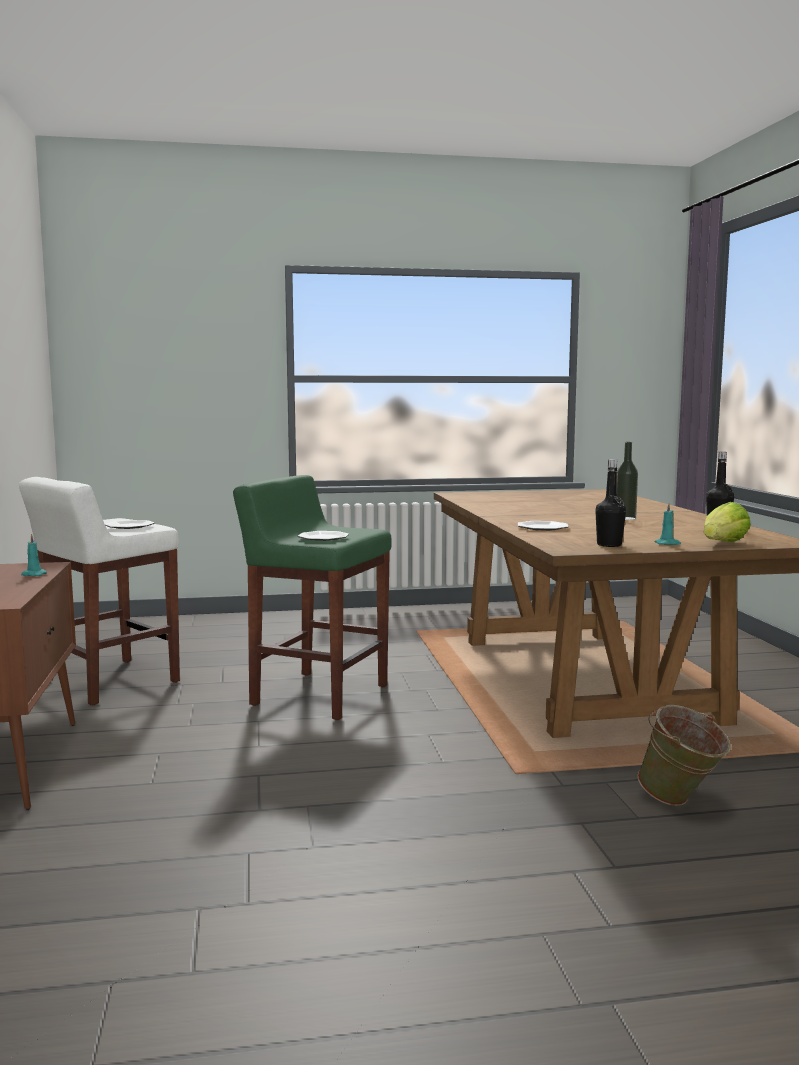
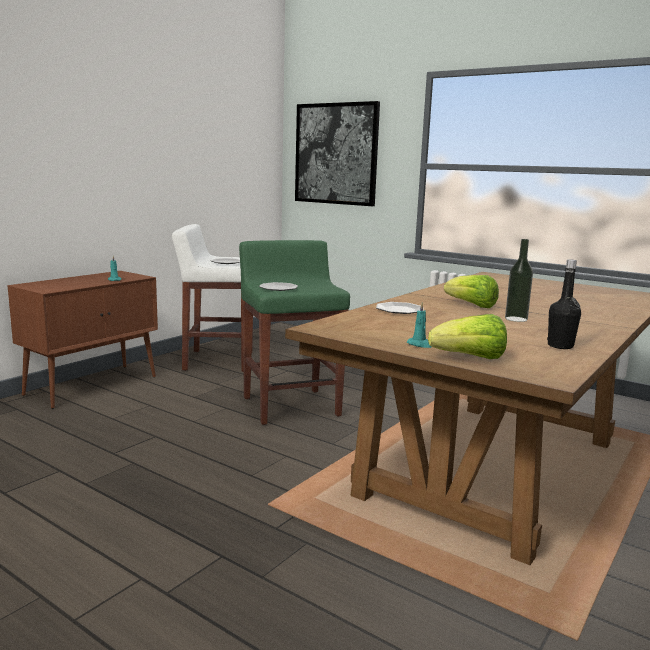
camera: 45 degrees right, 5 degrees up
(153, 365) = (336, 154): none -> picture
(561, 516) = (471, 305): none -> lettuce
(609, 545) = (368, 333): black bottle -> none
(681, 802) = (316, 587): green bucket -> none

